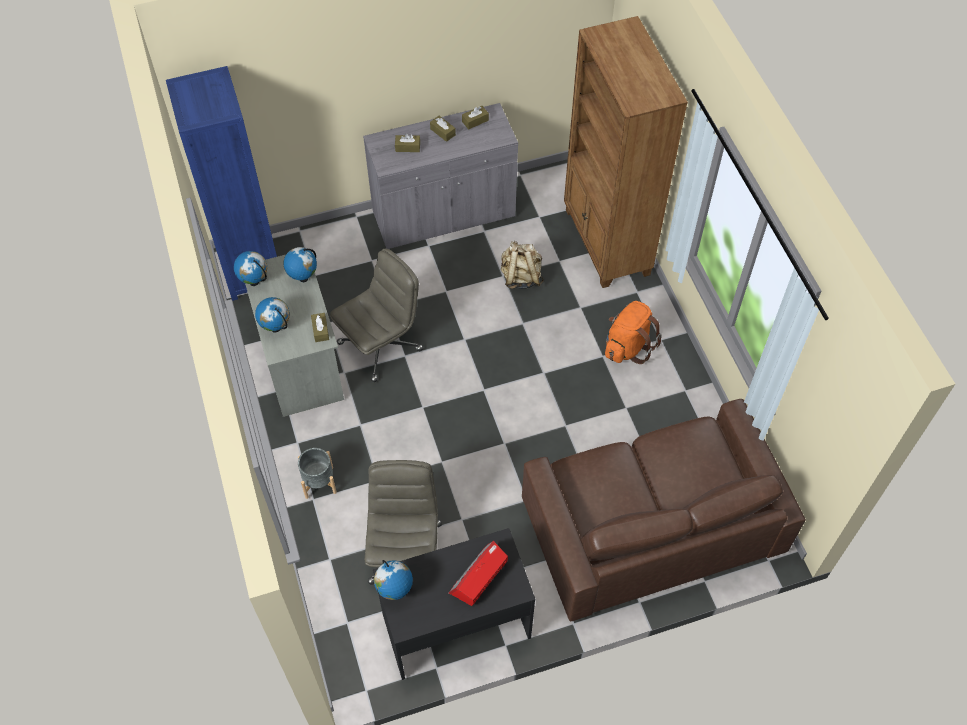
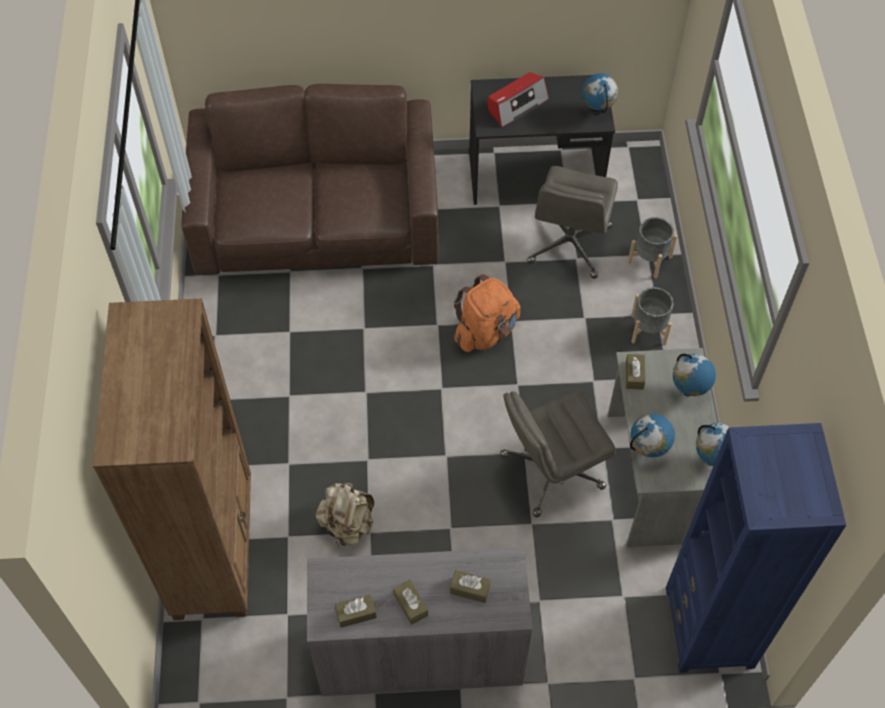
camera: 165 degrees left, 0 degrees up
(326, 554) = (649, 259): none -> grey planter
(628, 346) = (254, 400): orange backpack -> orange backpack (486, 332)

